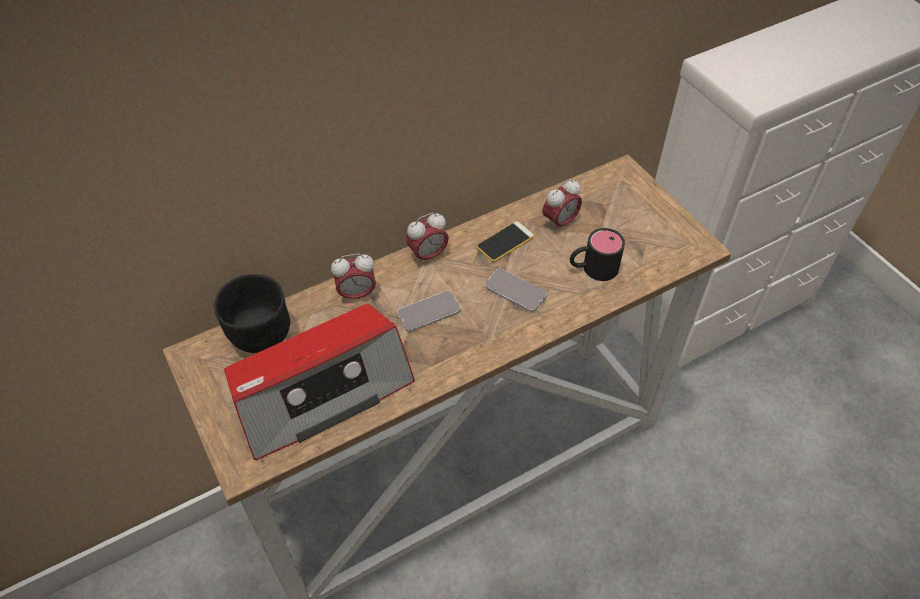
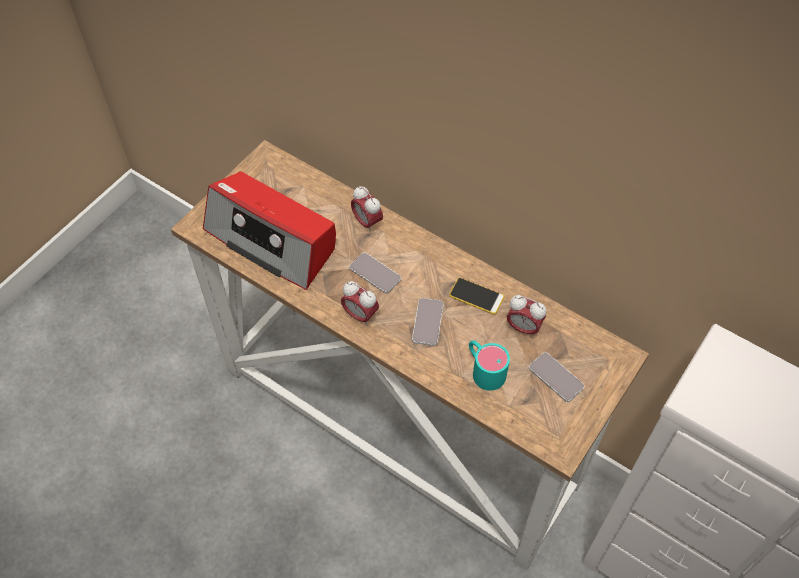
camera: 65 degrees right, 5 degrees up
(261, 338) = (299, 186): black bowl -> none
(428, 255) = (431, 250): alarm clock -> alarm clock (360, 315)
(592, 268) = (484, 369): black mug -> turquoise mug
(625, 221) = (556, 377): none -> phone

